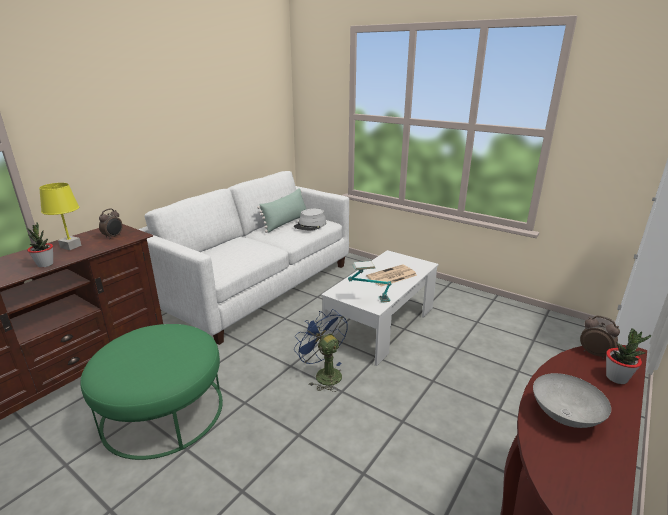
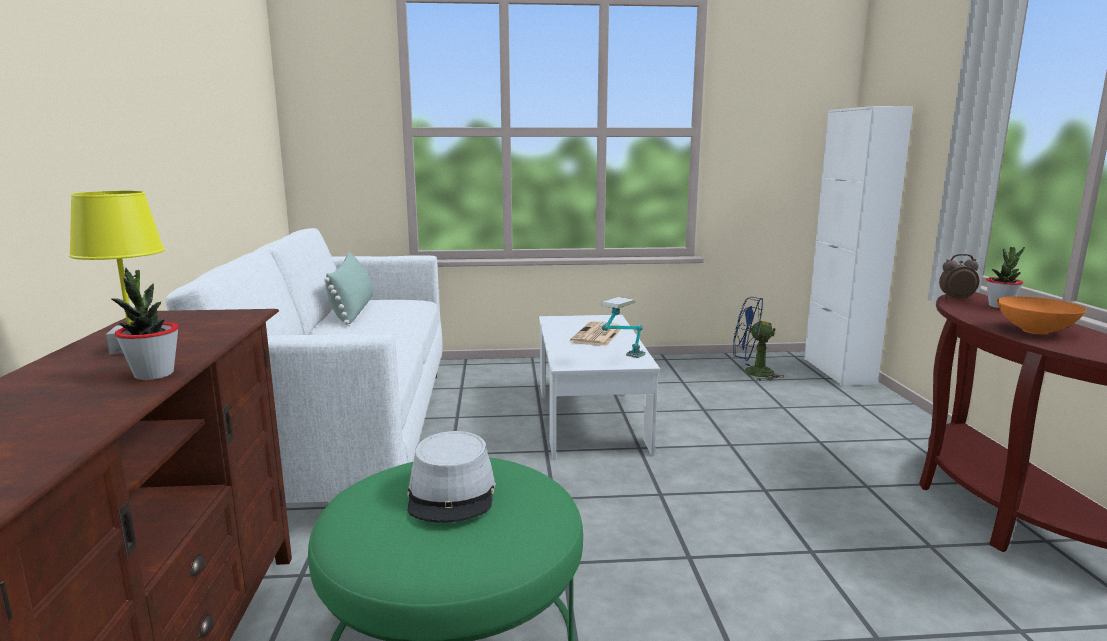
camera: 40 degrees left, 10 degrees down
(114, 237) = (200, 323): alarm clock -> none
(310, 225) = (401, 305): grey hat -> grey hat (452, 493)
(323, 374) = (610, 488): blue fan -> blue fan (751, 373)
(564, 416) = (1035, 331): grey bowl -> orange bowl

